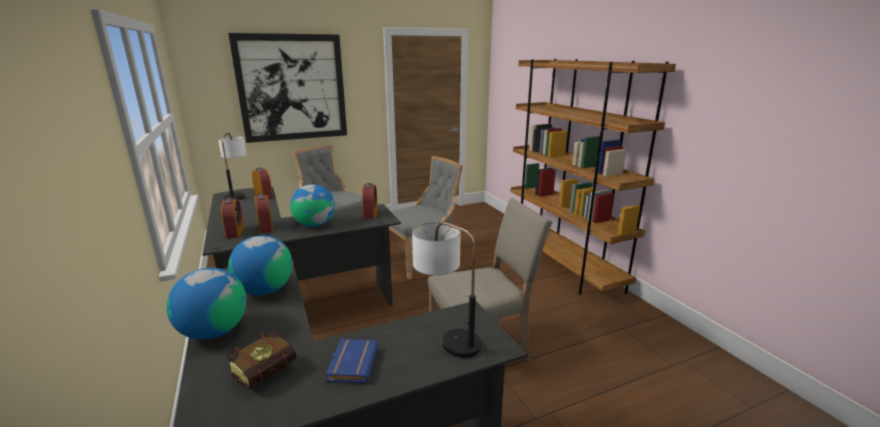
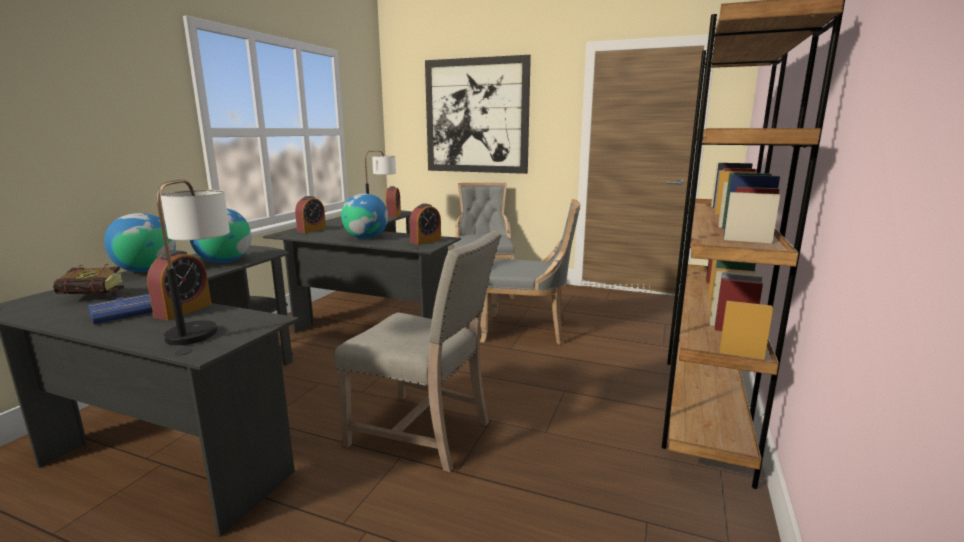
camera: 45 degrees right, 5 degrees down
(265, 227) = (335, 231): alarm clock -> alarm clock (183, 310)

